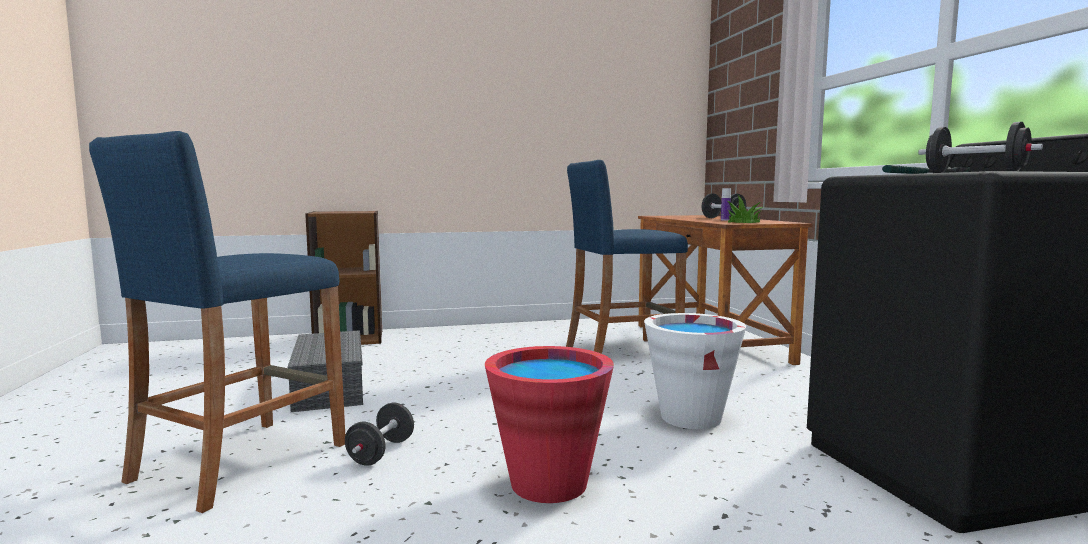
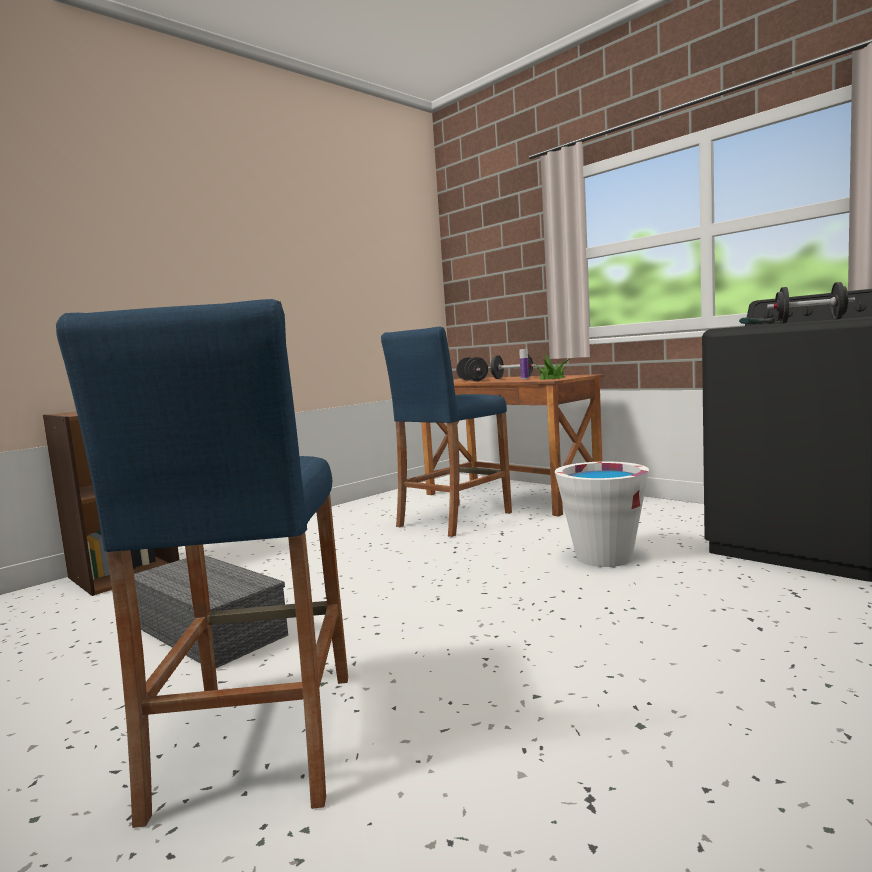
camera: 30 degrees left, 0 degrees up
(381, 452) = (403, 671): black dumbbell -> black dumbbell (472, 380)
(549, 483) = (600, 642): red bucket -> none

